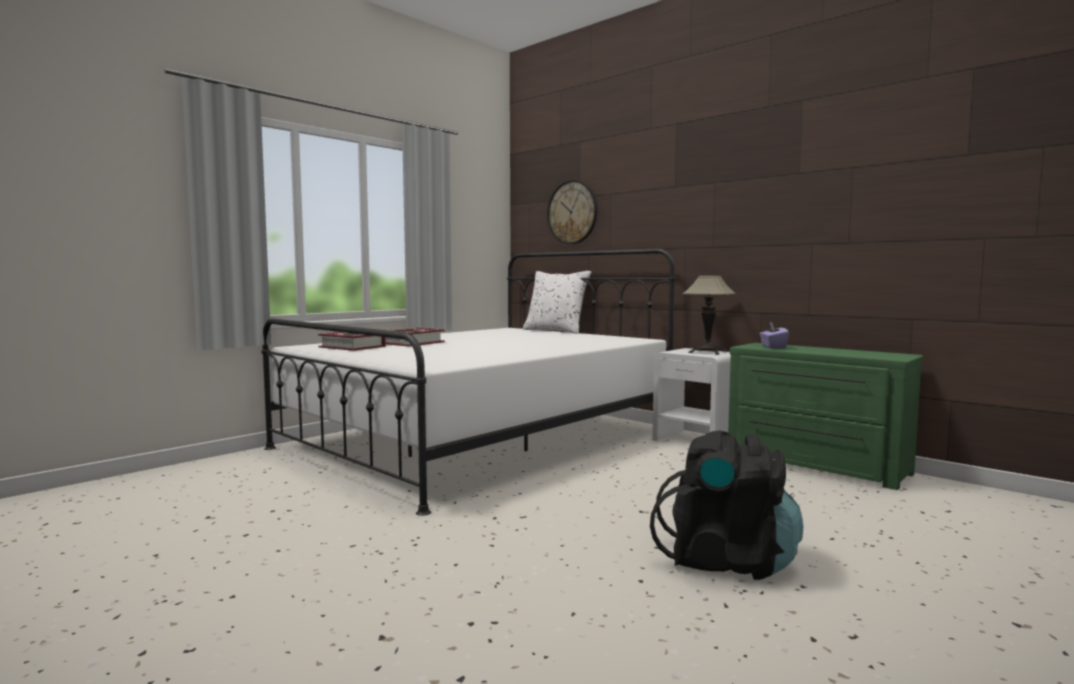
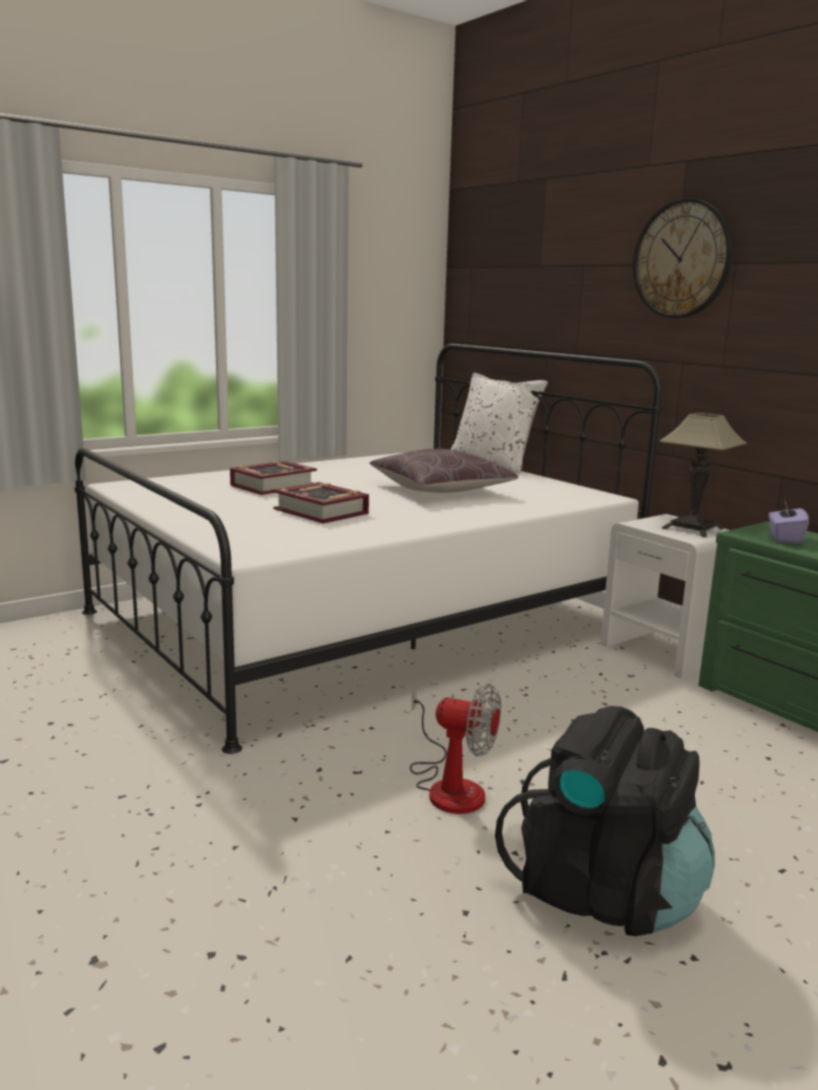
camera: 10 degrees right, 10 degrees up
(352, 347) = (187, 491): book -> book (321, 511)
(532, 340) = (440, 490): none -> brown pillow
(572, 212) = (528, 289): wall clock -> wall clock (682, 259)
(592, 518) = (449, 786): none -> fan

